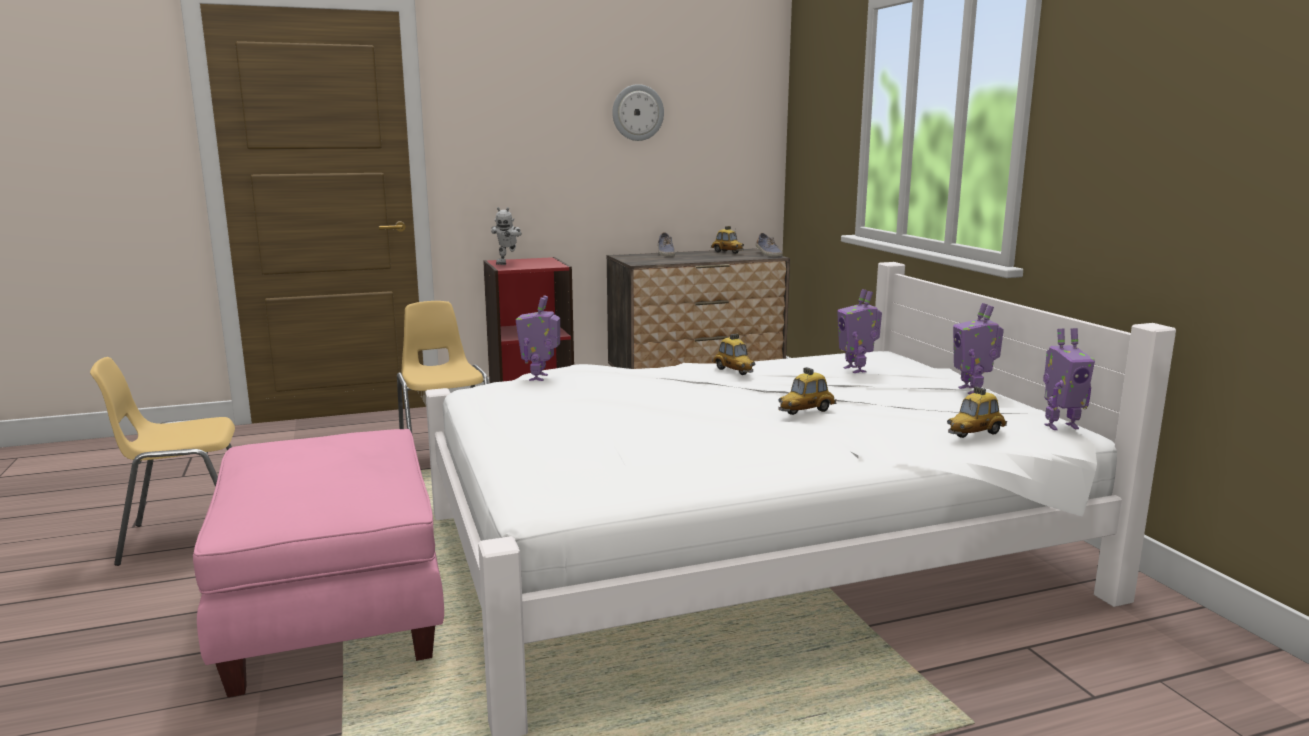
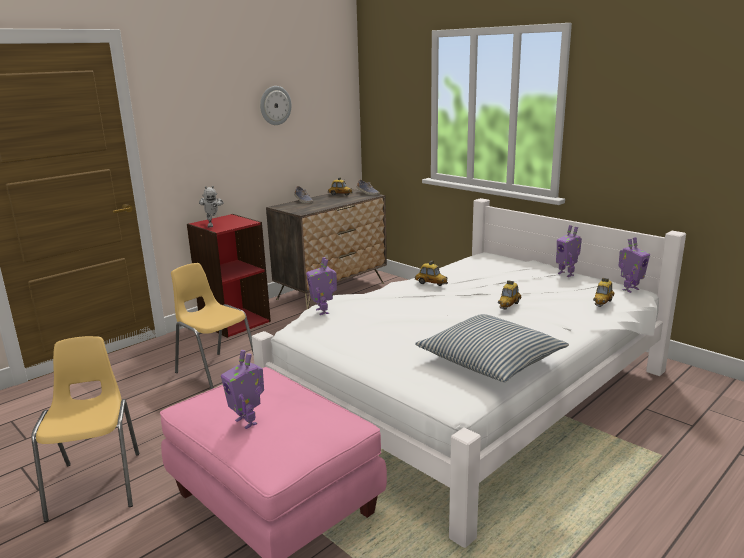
camera: 25 degrees left, 5 degrees up
(189, 536) = (97, 484): yellow chair -> yellow chair turned 120 degrees clockwise
(669, 467) = (490, 360): none -> pillow
(856, 369) = (493, 270): toy robot -> toy robot (247, 421)

